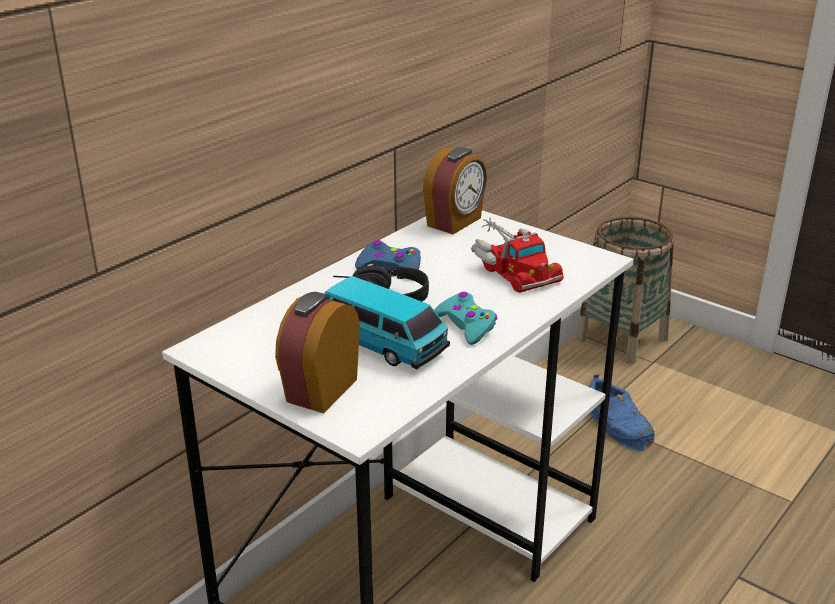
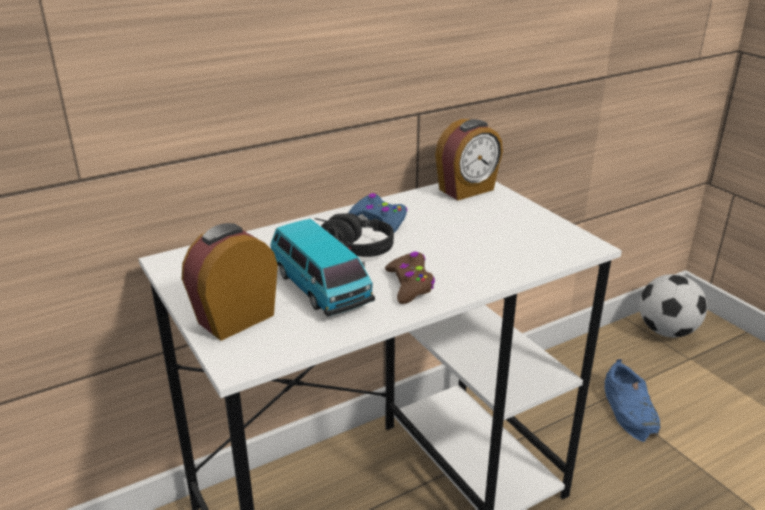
camera: 20 degrees right, 0 degrees up
(466, 325) = (410, 285): turquoise game controller -> brown game controller
(513, 268) = (492, 239): toy truck -> none
(621, 339) = (666, 331): basket -> football

